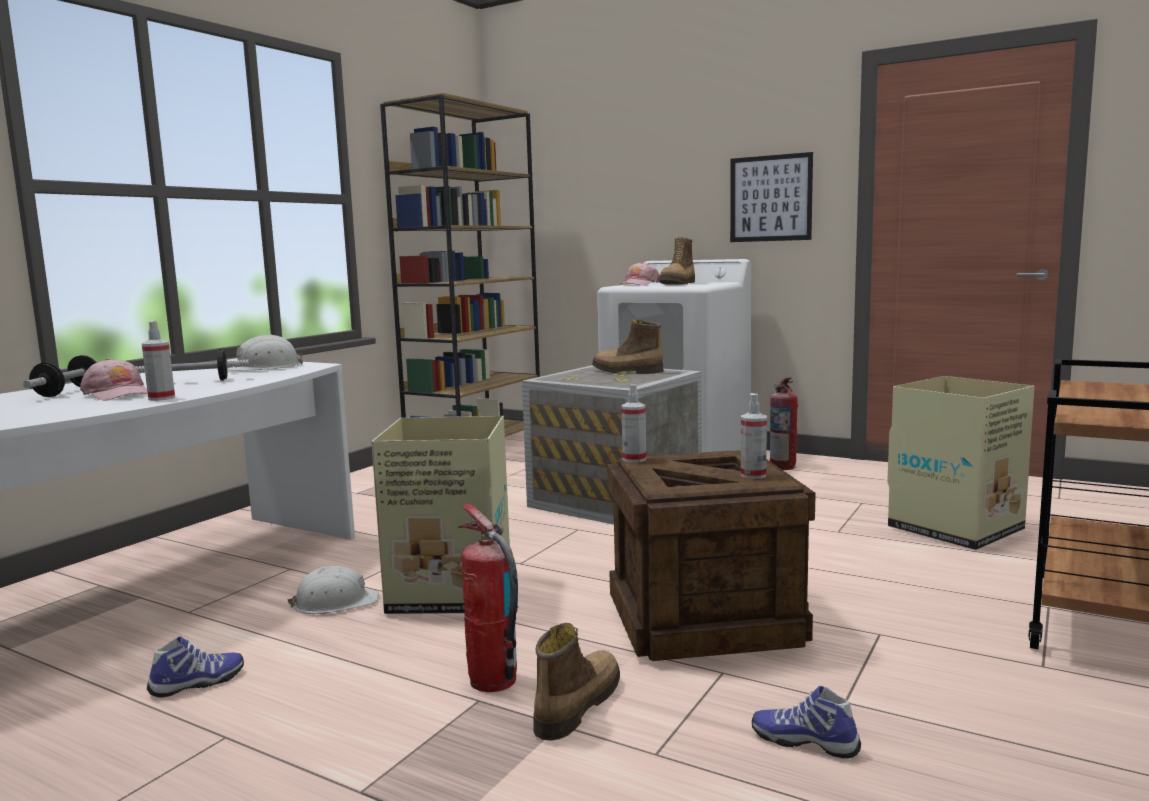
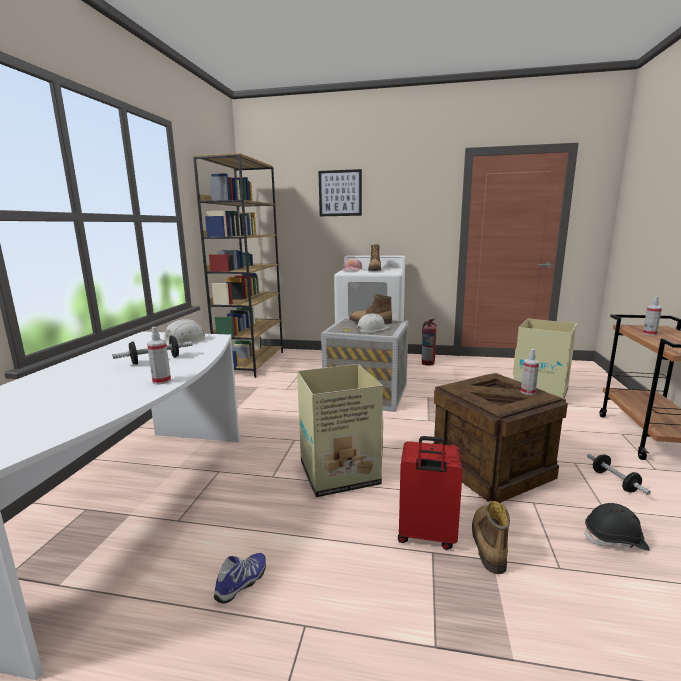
camera: 20 degrees left, 5 degrees up
(68, 392) = (64, 379): dumbbell -> dumbbell (614, 481)
(118, 394) = (115, 379): pink cap -> none
(335, 603) = (275, 494): white hard hat -> white hard hat (372, 329)
(493, 681) = (426, 535): fire extinguisher -> red suitcase
(634, 459) = (451, 386): spray bottle -> spray bottle (649, 334)
(770, 198) = (414, 223): picture -> picture (340, 193)
(805, 741) = (615, 540): shoe -> black hard hat

